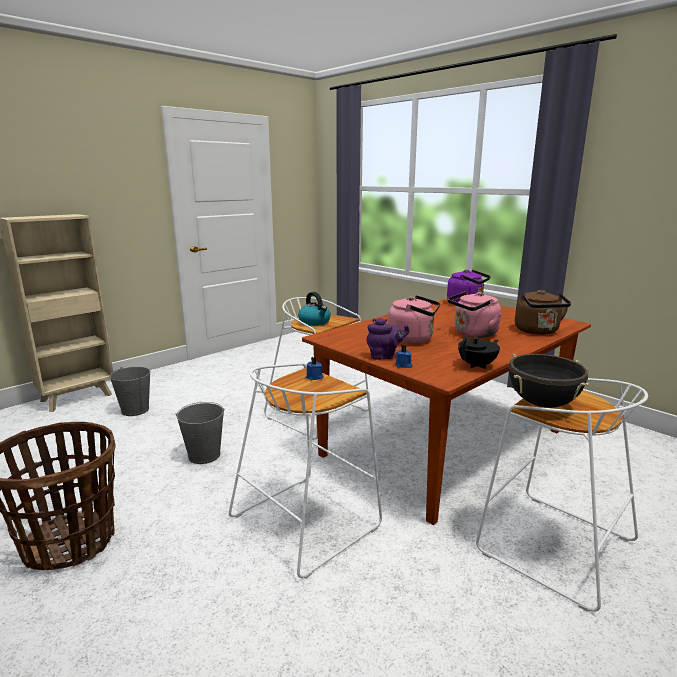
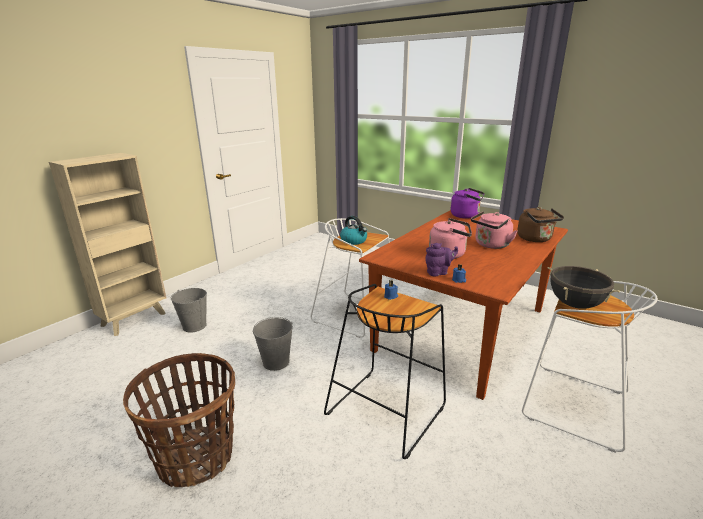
camera: 10 degrees left, 5 degrees up
(306, 520) = (386, 409): white stool -> black stool
(477, 365) = (513, 275): black teapot -> none

